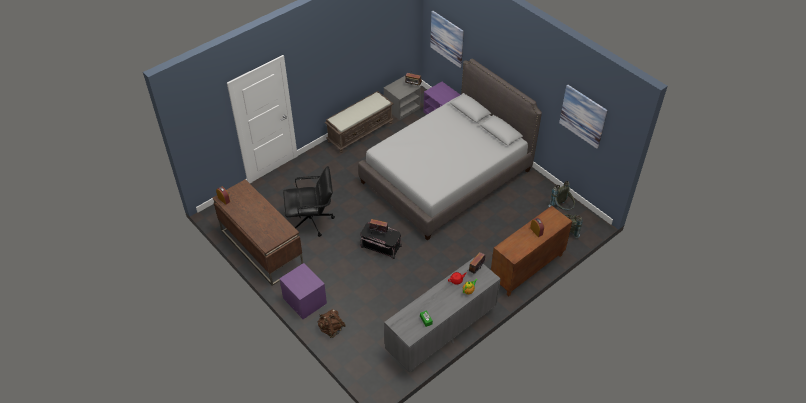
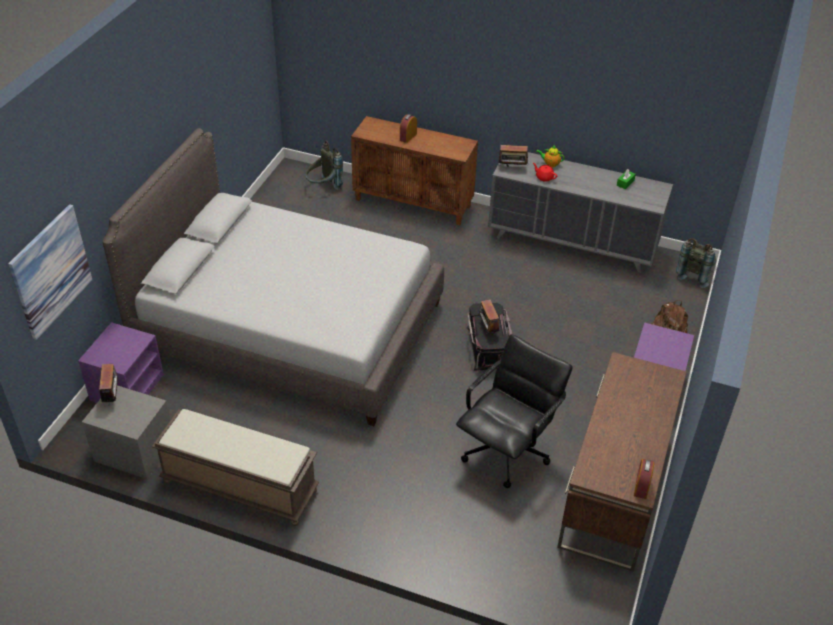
camera: 120 degrees left, 5 degrees down
(312, 221) = (506, 452): black office chair -> black office chair turned 75 degrees clockwise
(562, 208) = (282, 200): grey backpack -> grey backpack (694, 275)
(583, 116) = (230, 60): picture -> none

